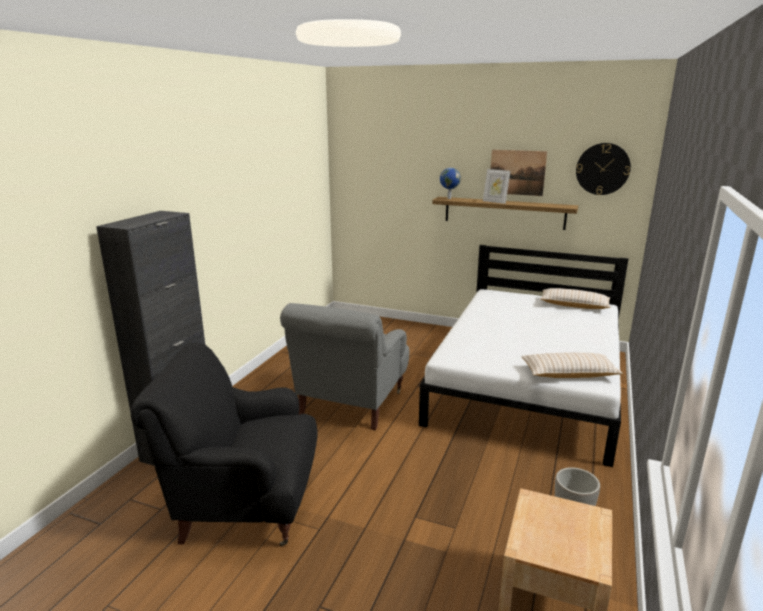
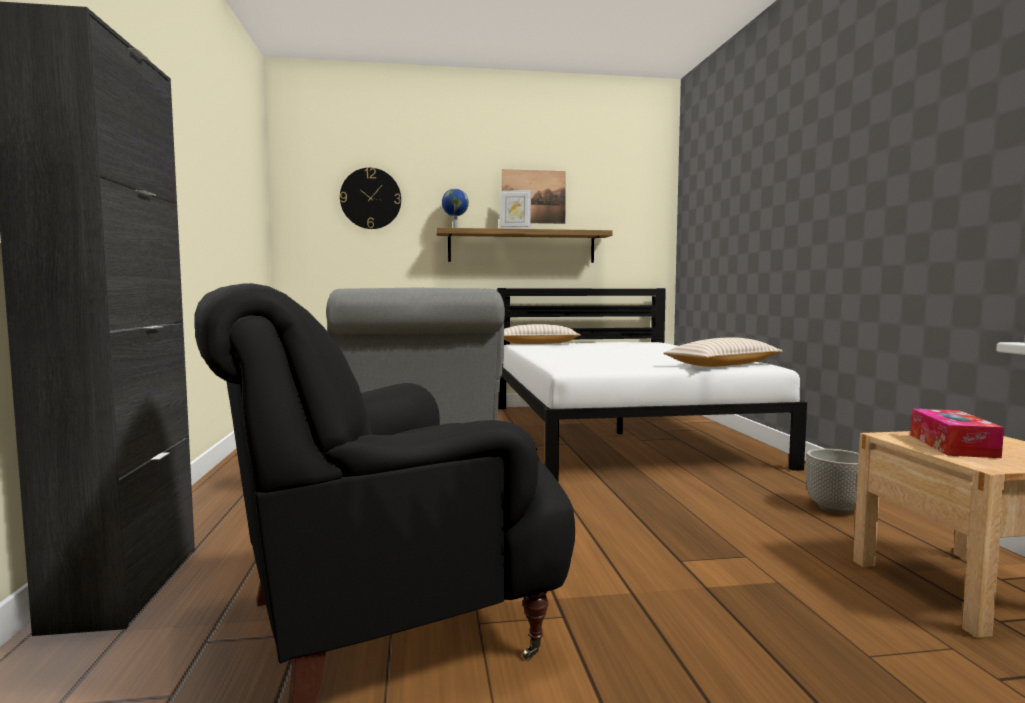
camera: 30 degrees left, 15 degrees down
(546, 522) = (952, 445): none -> tissue box
(574, 305) = (626, 343): beige pillow -> beige pillow (537, 344)
(602, 169) = (625, 190): wall clock -> wall clock (370, 198)

